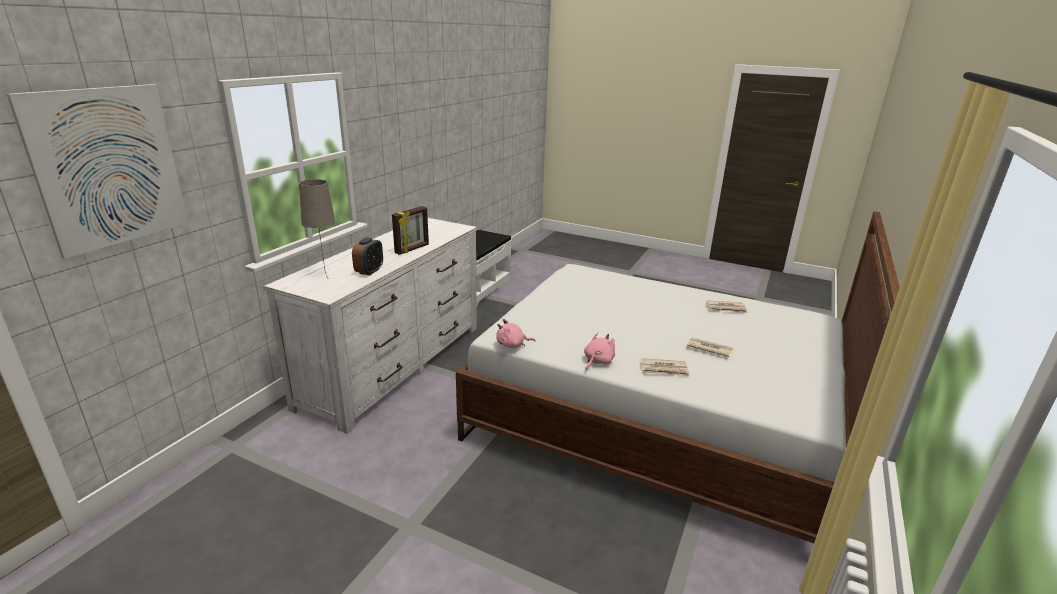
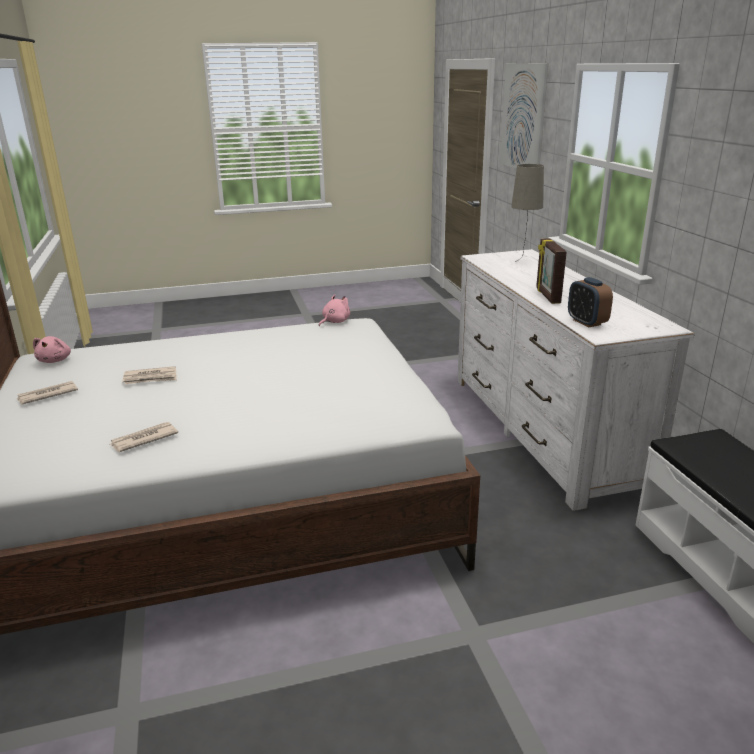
camera: 140 degrees right, 0 degrees up
(369, 271) = (509, 273): alarm clock -> alarm clock (586, 322)
(597, 361) = (251, 335): pink plush toy -> pink plush toy (55, 360)
(665, 369) = (186, 347): newspaper -> newspaper (47, 395)

